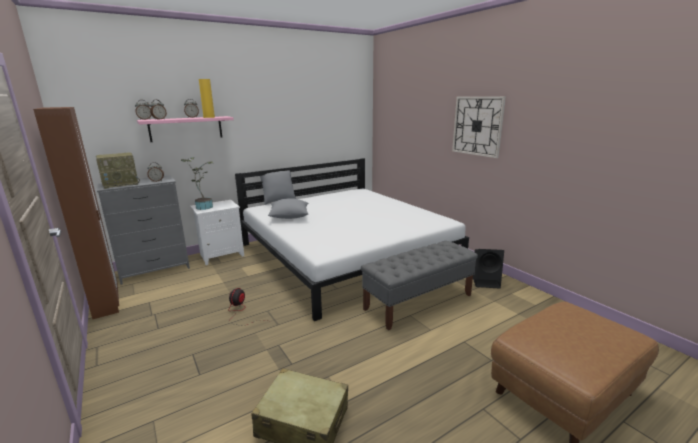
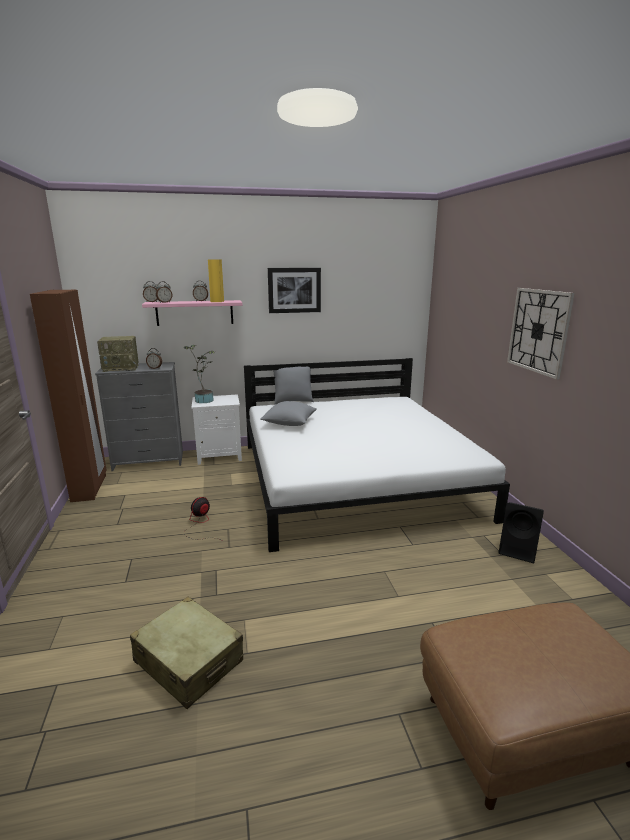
camera: 20 degrees right, 0 degrees up
(272, 106) = (294, 290): none -> picture
(418, 302) = (406, 557): grey bench -> none

